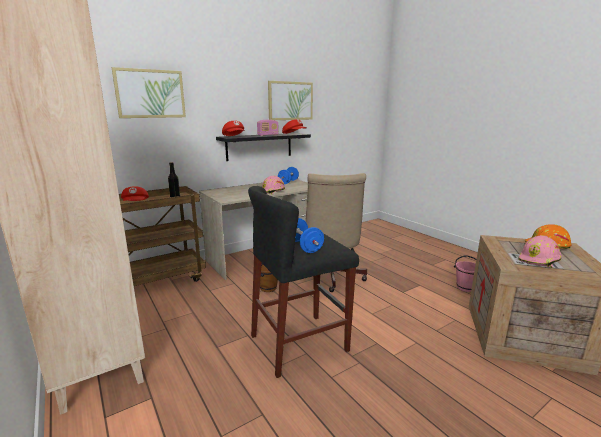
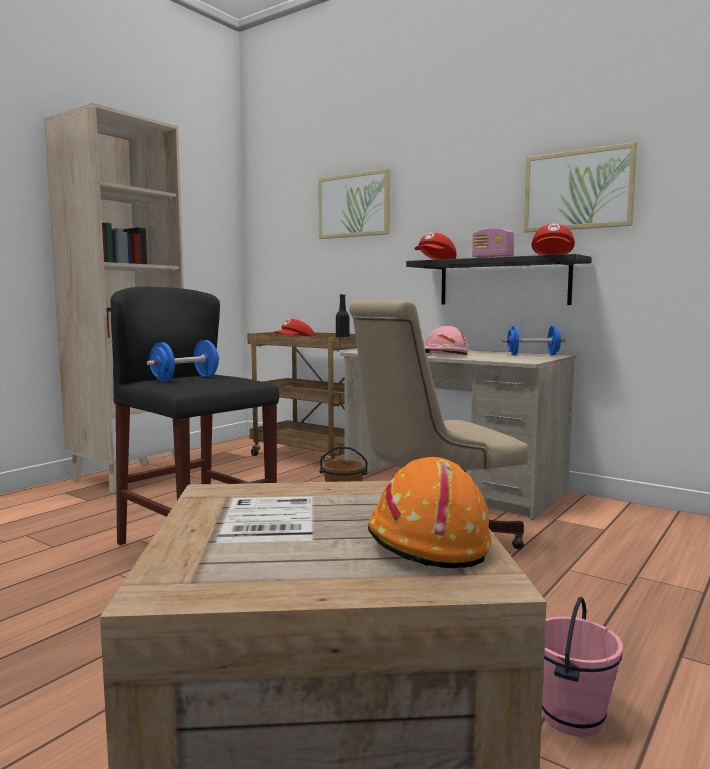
camera: 70 degrees right, 10 degrees down
(539, 260) = (270, 520): pink hard hat -> none

